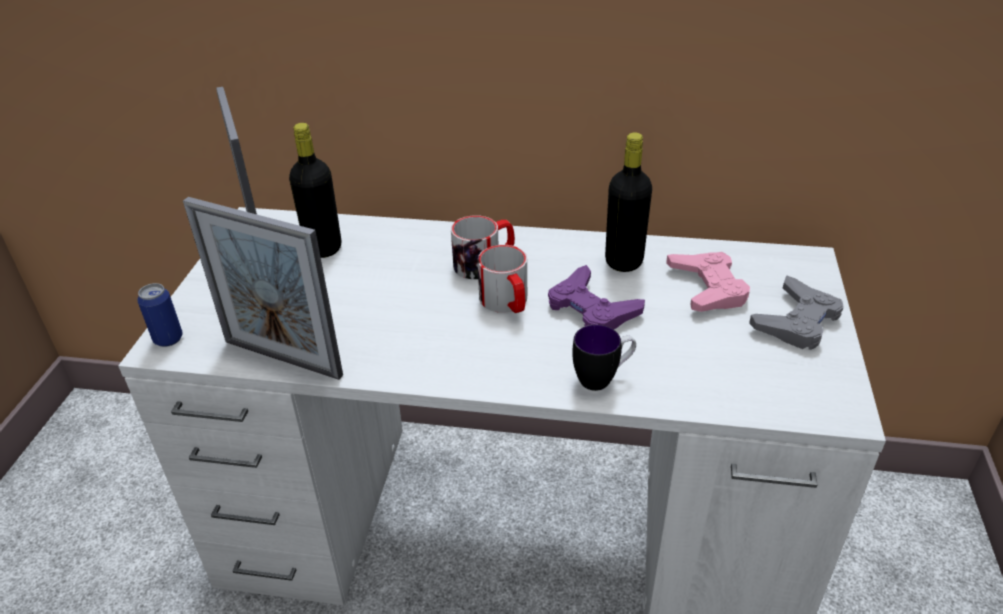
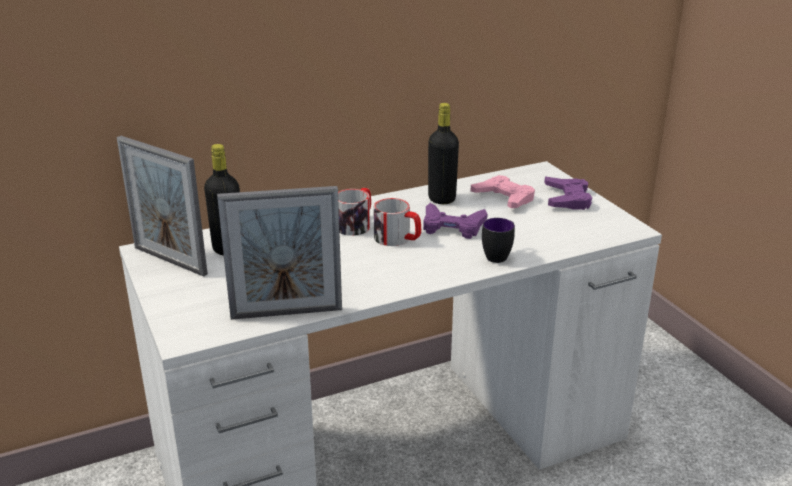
camera: 35 degrees left, 10 degrees down
(168, 339) = (181, 332): can -> none
(796, 321) = (567, 199): grey game controller -> purple game controller

